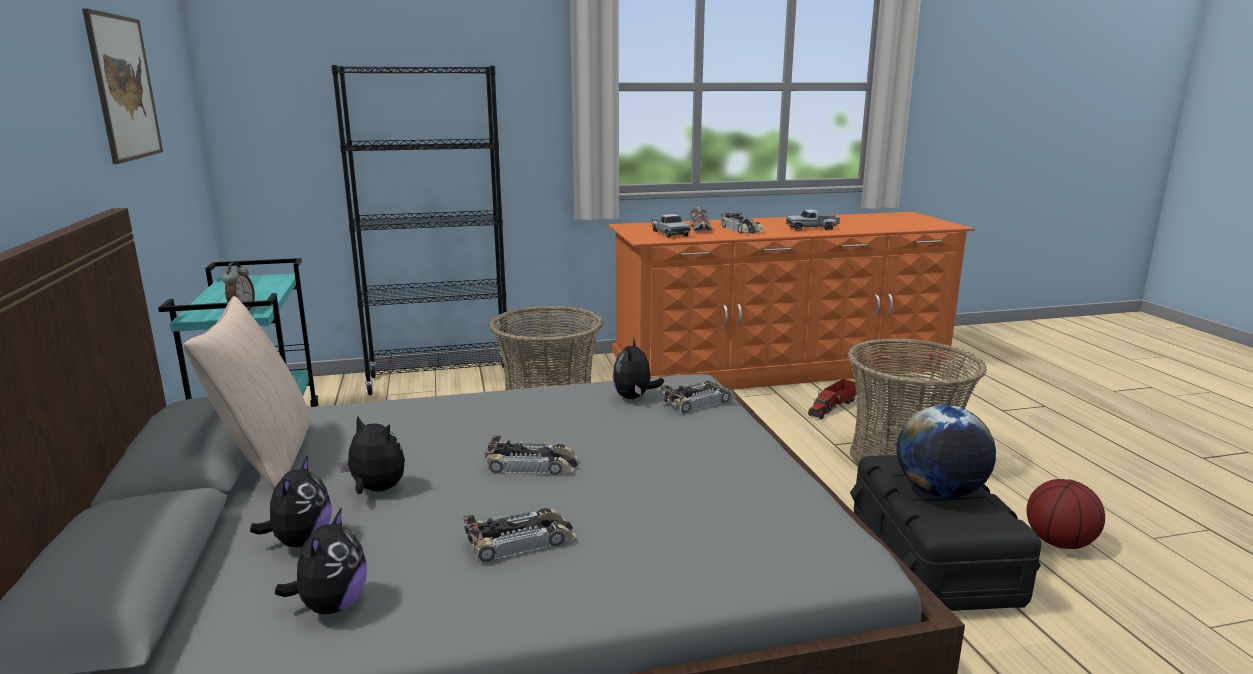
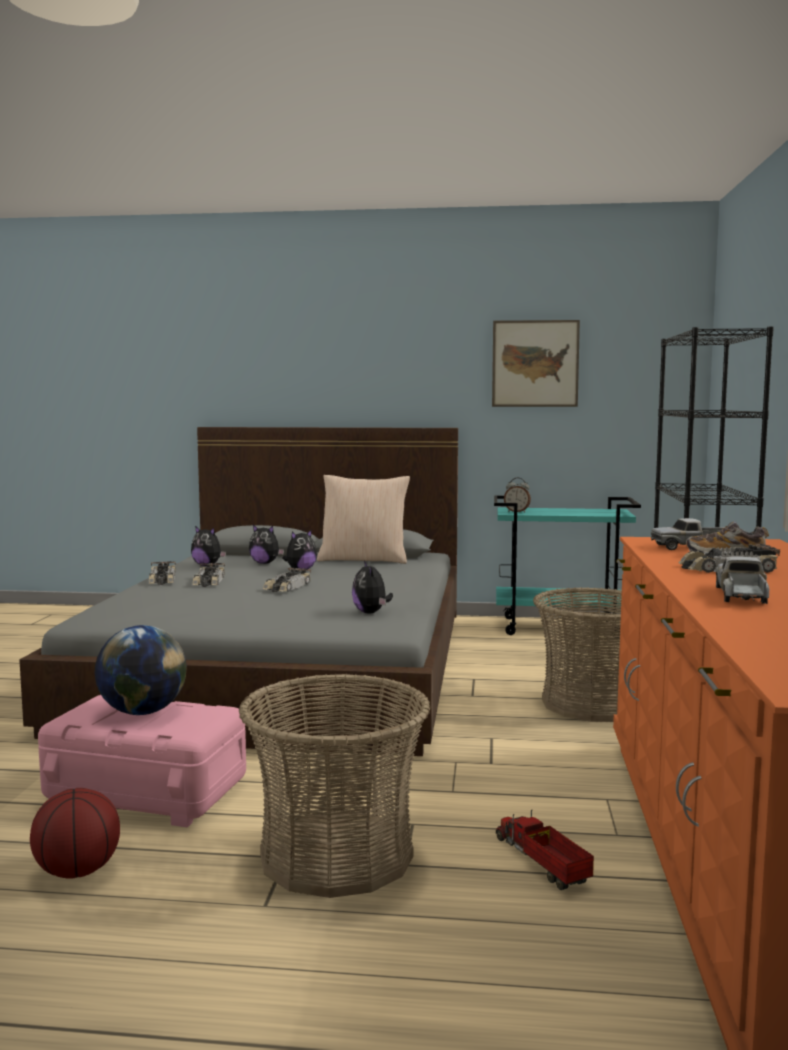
camera: 110 degrees right, 10 degrees down
(634, 397) = (371, 613): plush toy -> plush toy turned 135 degrees counterclockwise
(699, 401) = (338, 624): toy car -> toy car (162, 580)
(931, 562) = (148, 792): black storage box -> pink storage box

